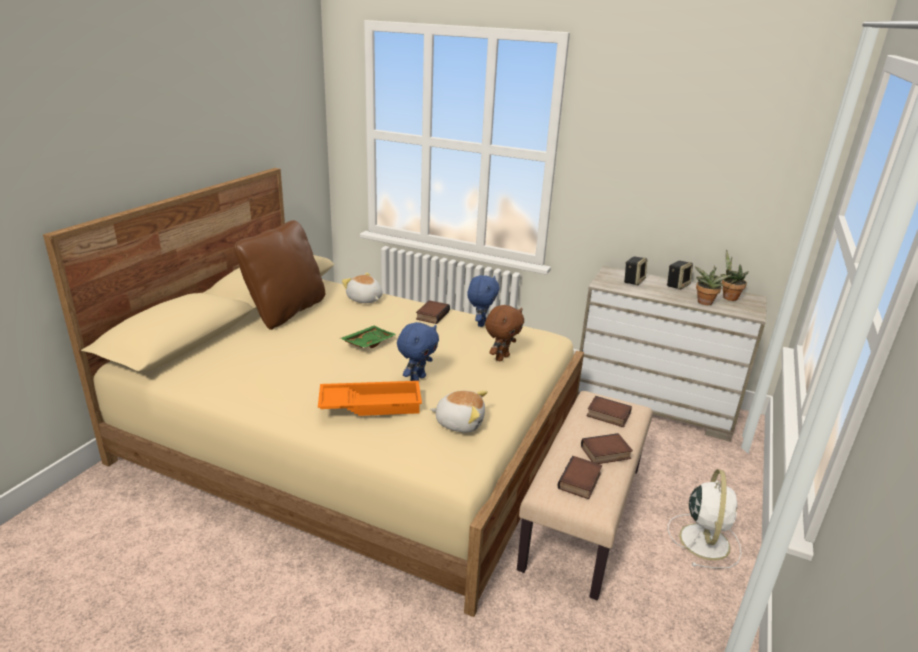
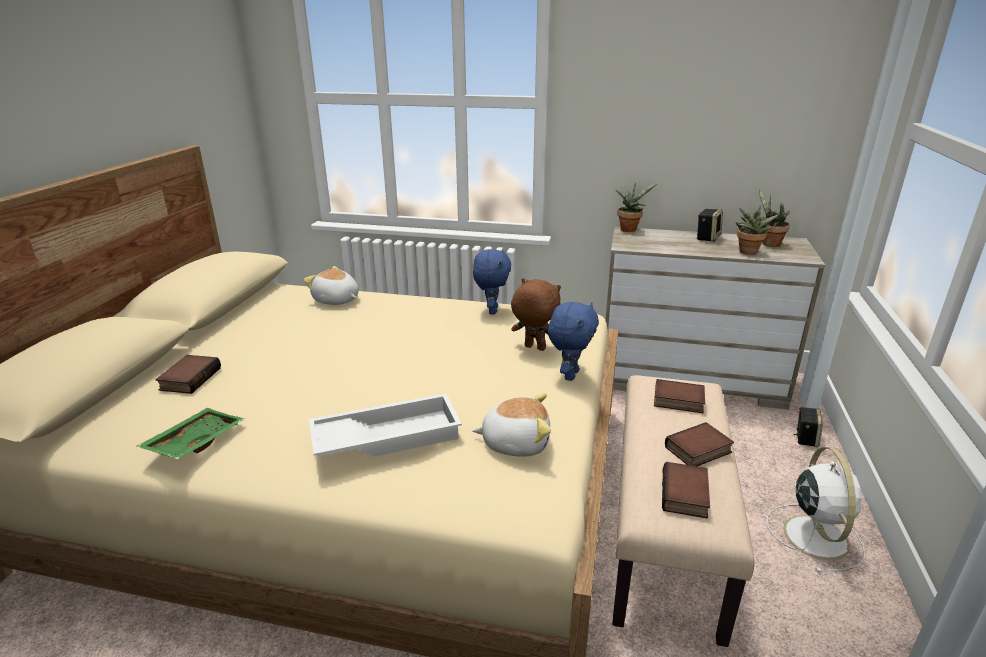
camera: 10 degrees left, 0 degrees up
(286, 311) = (235, 328): brown pillow -> none
(368, 343) = (357, 353): green tray -> green tray (195, 442)
(371, 403) = (387, 436): orange tray -> white tray
(417, 378) = (437, 391): blue plush toy -> blue plush toy (570, 375)
(432, 315) = (428, 308): book -> book (189, 378)
(501, 357) = (534, 348): brown plush toy -> brown plush toy turned 90 degrees counterclockwise
(614, 269) = (629, 229): none -> potted plant
(633, 281) = (657, 239): speaker -> speaker (805, 438)

